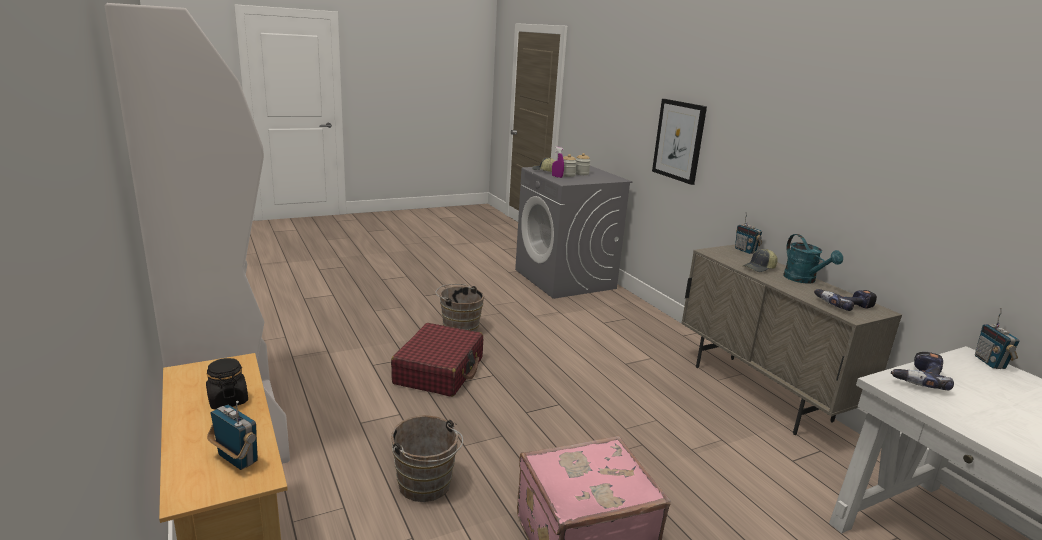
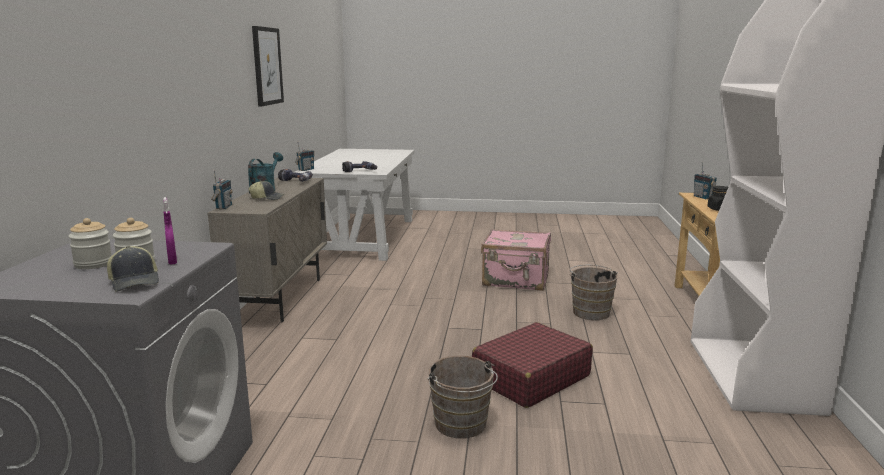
camera: 145 degrees left, 5 degrees down
(679, 140) = (119, 130): picture -> picture (267, 66)

